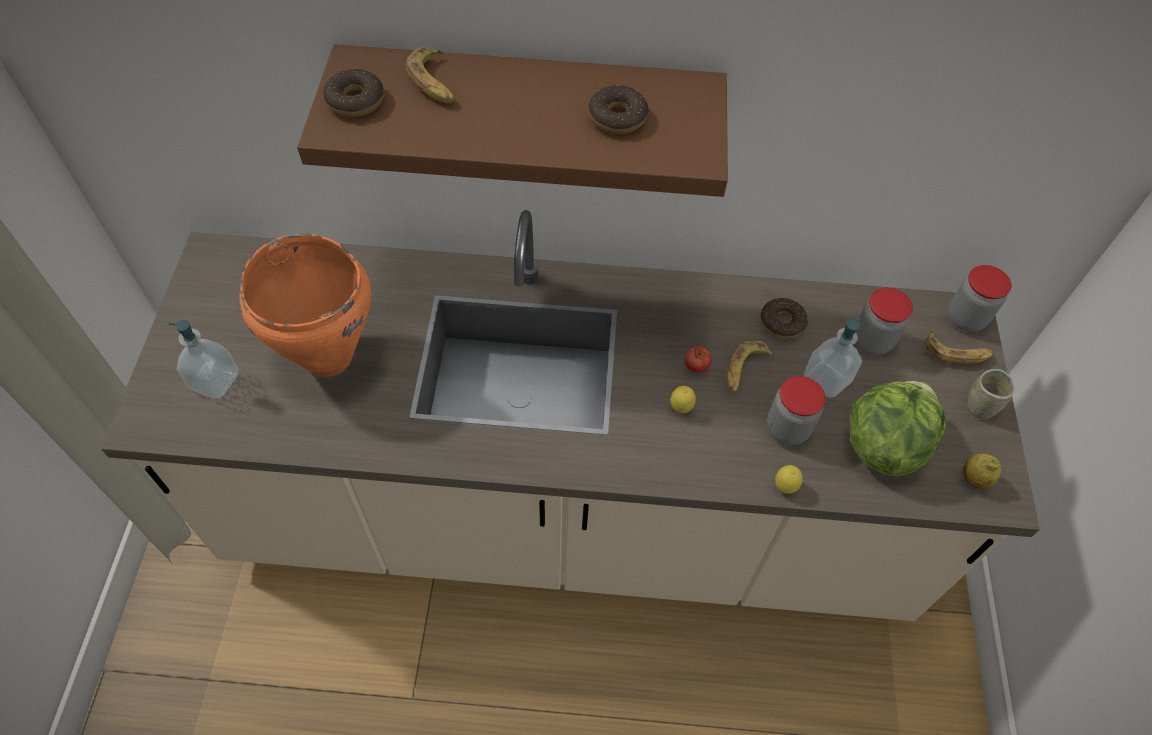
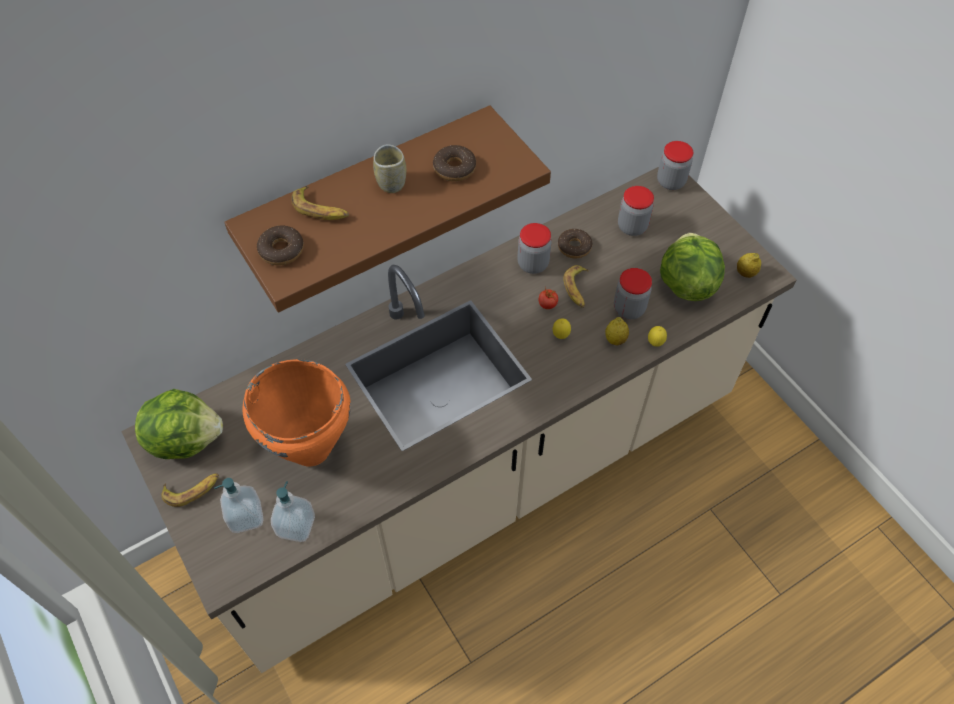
camera: 35 degrees left, 0 degrees up
(233, 273) = (185, 439): none -> lettuce
(718, 313) = (533, 264): none -> jar
(740, 452) = (615, 339): none -> lemon
(826, 379) = (626, 265): soap dispenser -> soap dispenser (296, 526)
(957, 353) = (682, 205): banana -> banana (192, 490)
(980, 406) = (717, 229): cup -> cup (391, 183)

